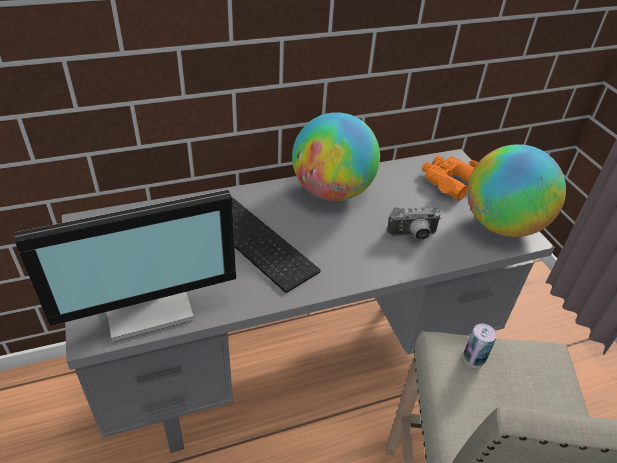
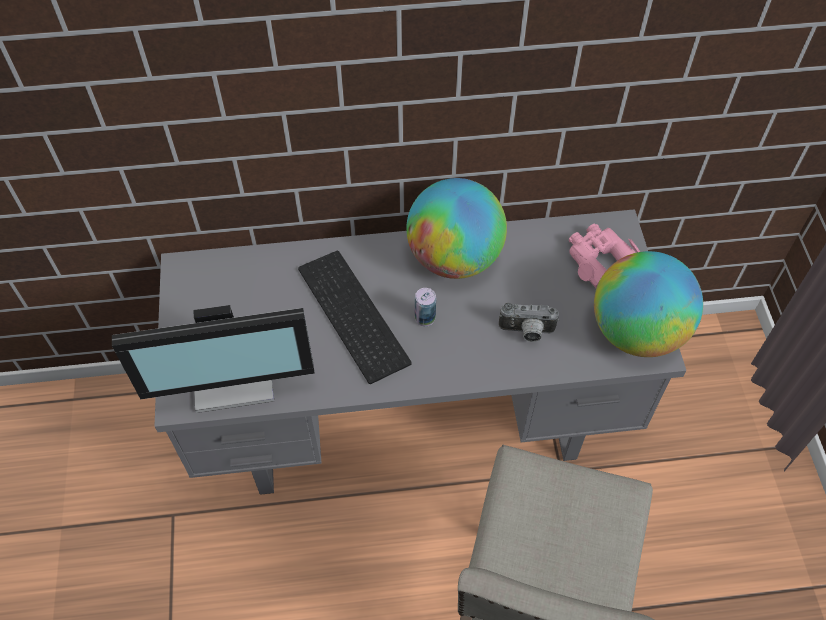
camera: 15 degrees right, 15 degrees up
(449, 181) = (599, 259): orange binoculars -> pink binoculars
(473, 359) = (541, 486): can -> can (425, 318)

